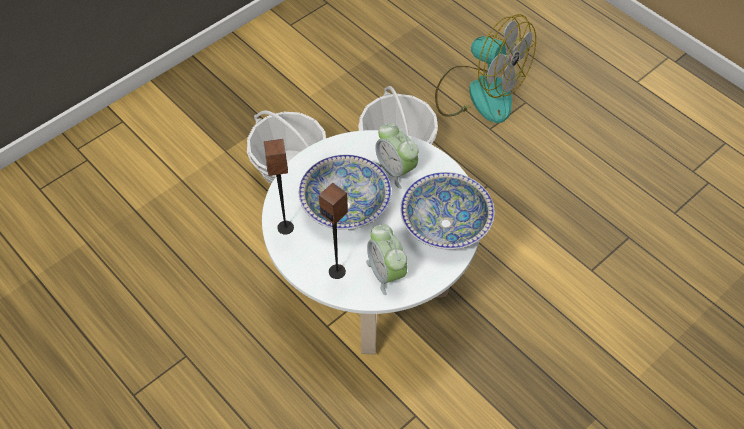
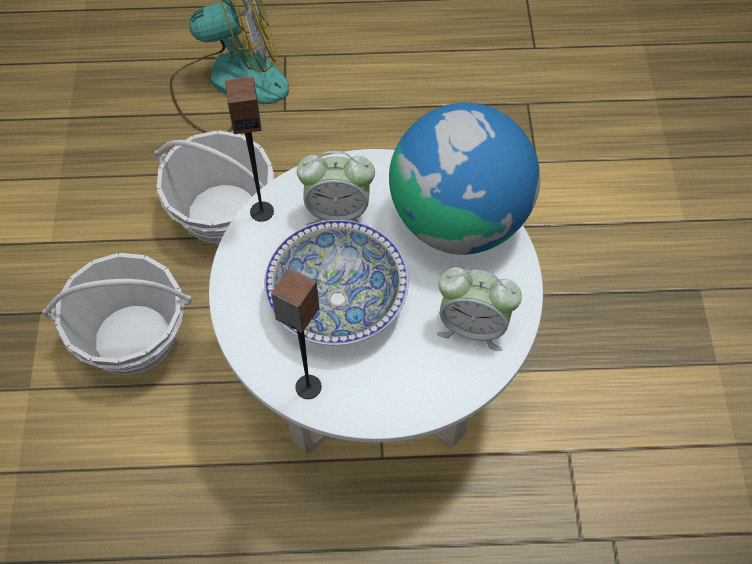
camera: 50 degrees left, 5 degrees up
(337, 271) = (425, 376): speaker -> speaker (262, 211)
(446, 223) = (458, 219): bowl -> globe

